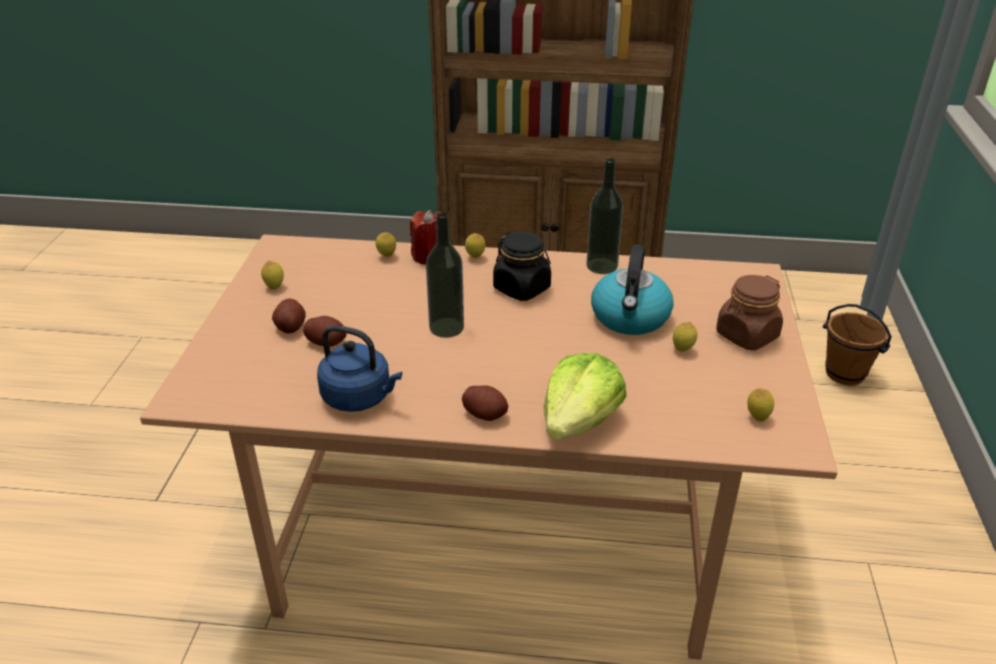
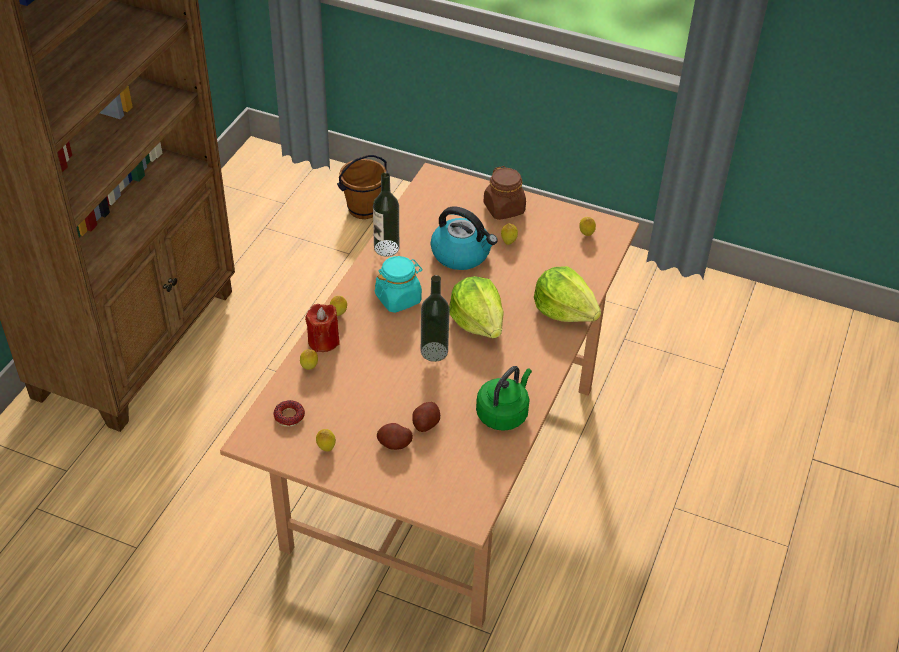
camera: 75 degrees left, 10 degrees up
(315, 259) = (289, 416): none -> donut
(360, 398) = (503, 413): blue kettle -> green kettle
(485, 414) = (543, 352): potato -> none
(514, 351) = (478, 322): none -> lettuce
(522, 288) = (398, 298): black jar -> turquoise jar

